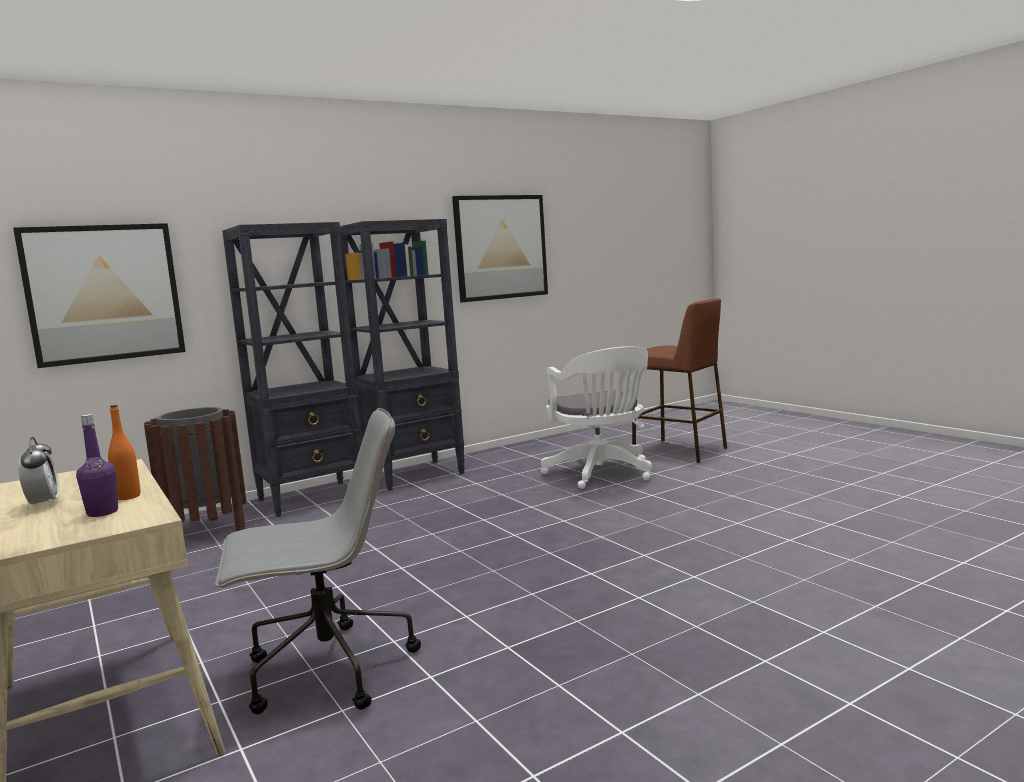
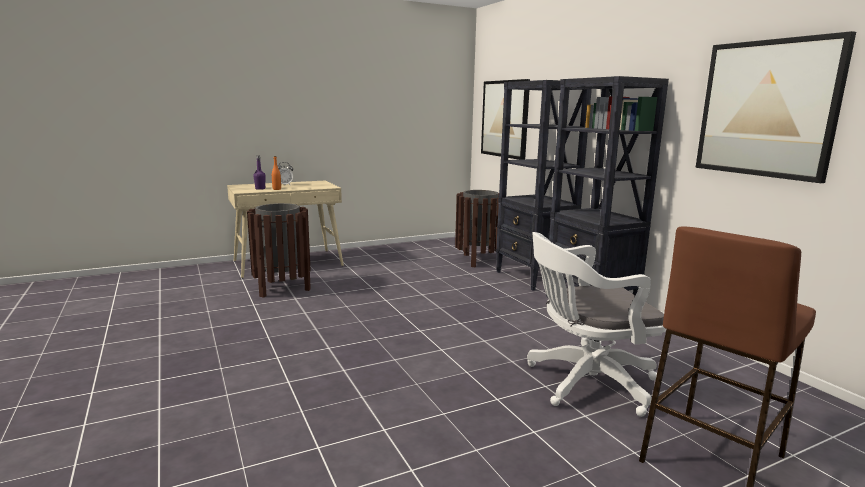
camera: 95 degrees right, 5 degrees up
(326, 671) = (282, 288): grey office chair -> brown trash can

